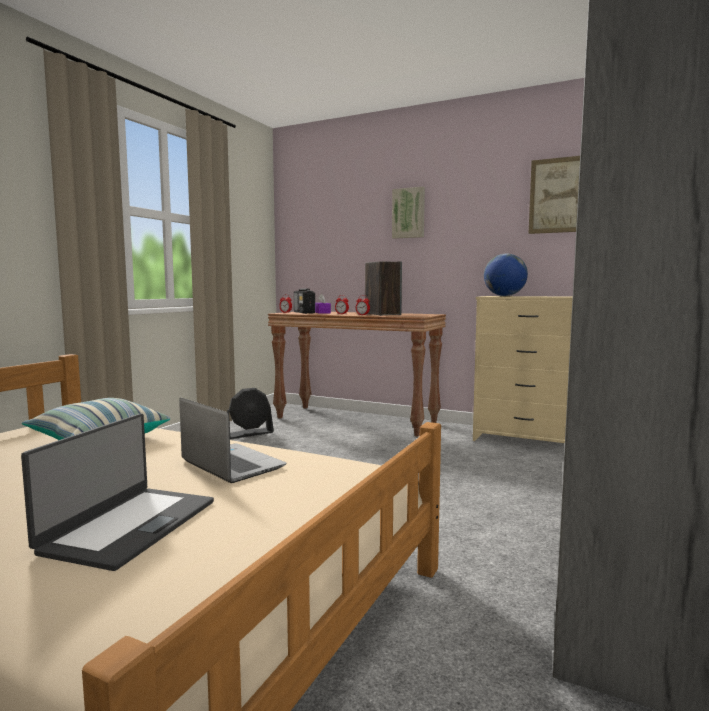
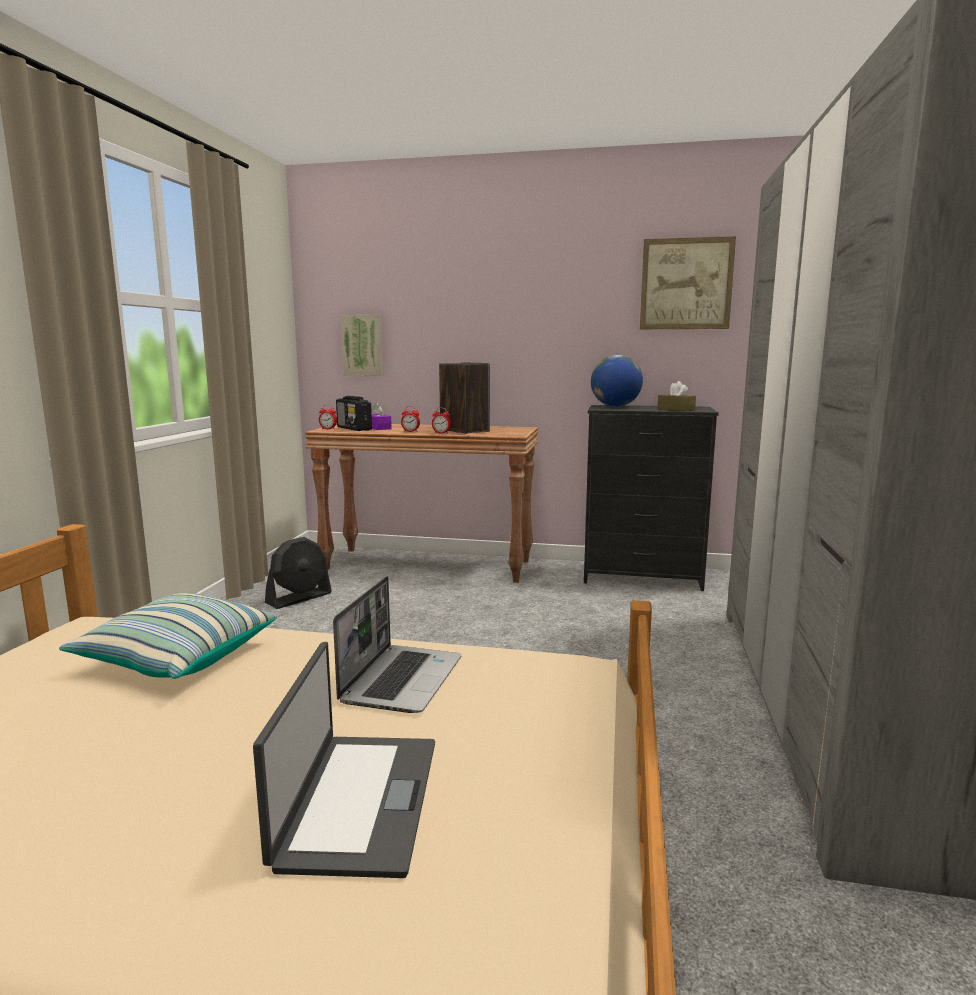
camera: 15 degrees left, 5 degrees up
(230, 464) = (401, 679): laptop -> laptop turned 75 degrees clockwise
(408, 213) = (487, 296): picture -> picture (363, 345)
(526, 440) = (642, 577): beige dresser -> black dresser
(552, 296) = (676, 409): none -> brown tissue box

